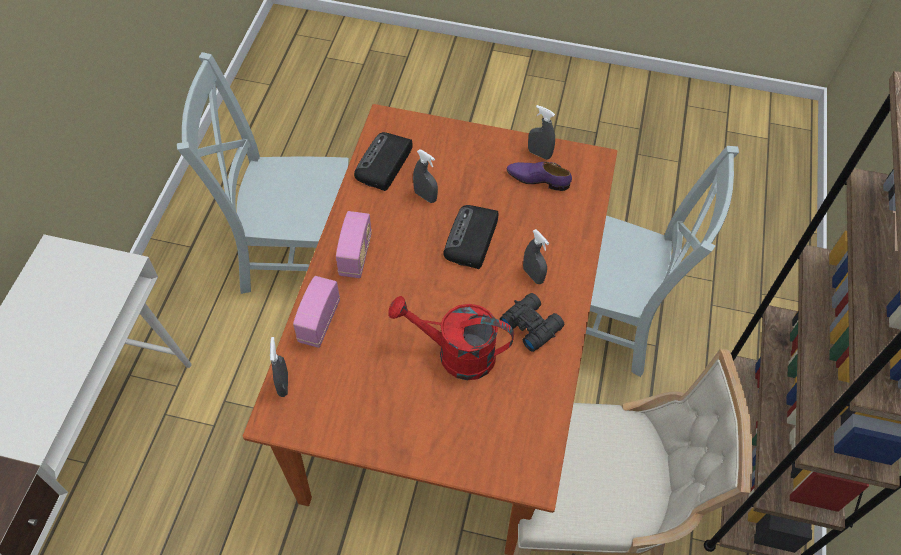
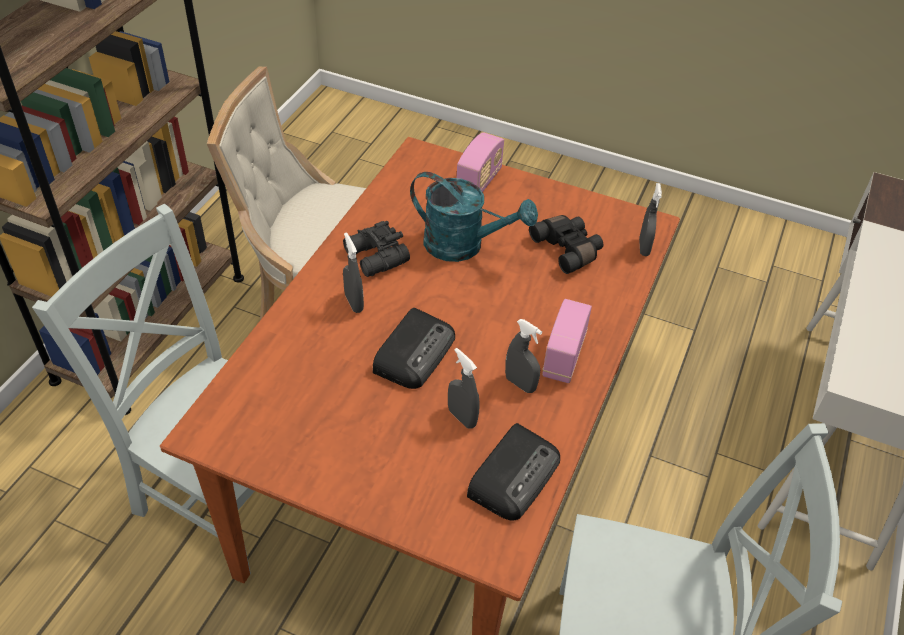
camera: 170 degrees left, 10 degrees down
(319, 322) = (608, 295): radio -> radio (479, 182)
(357, 368) = (568, 249): none -> black binoculars
(455, 354) = (464, 246): red watering can -> turquoise watering can
(538, 179) = (297, 417): purple shoe -> none
(539, 154) = (278, 455): grey spray bottle -> grey spray bottle (520, 384)

